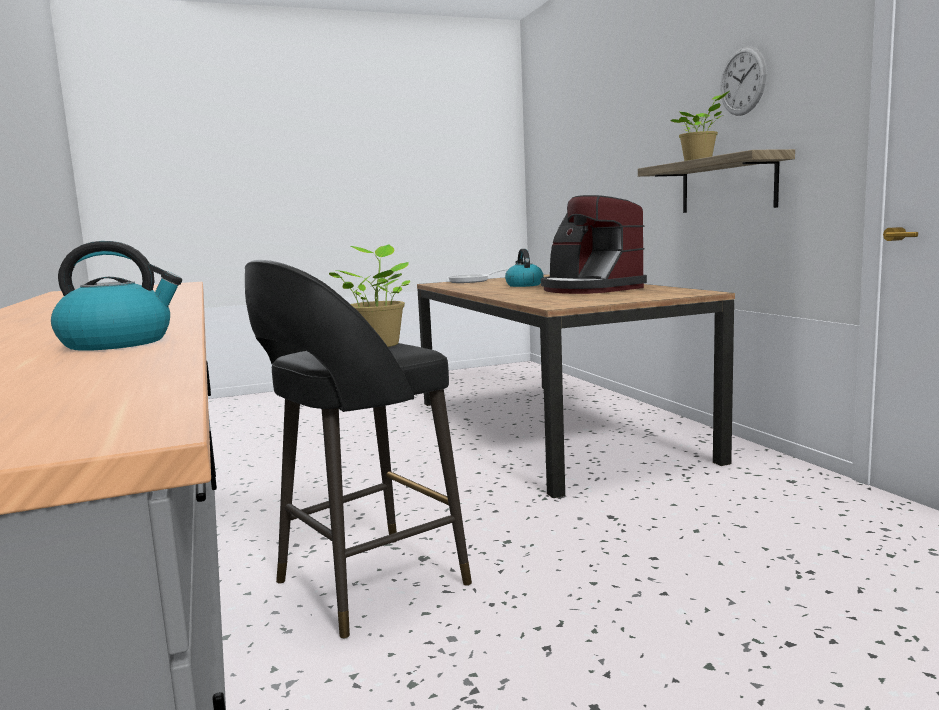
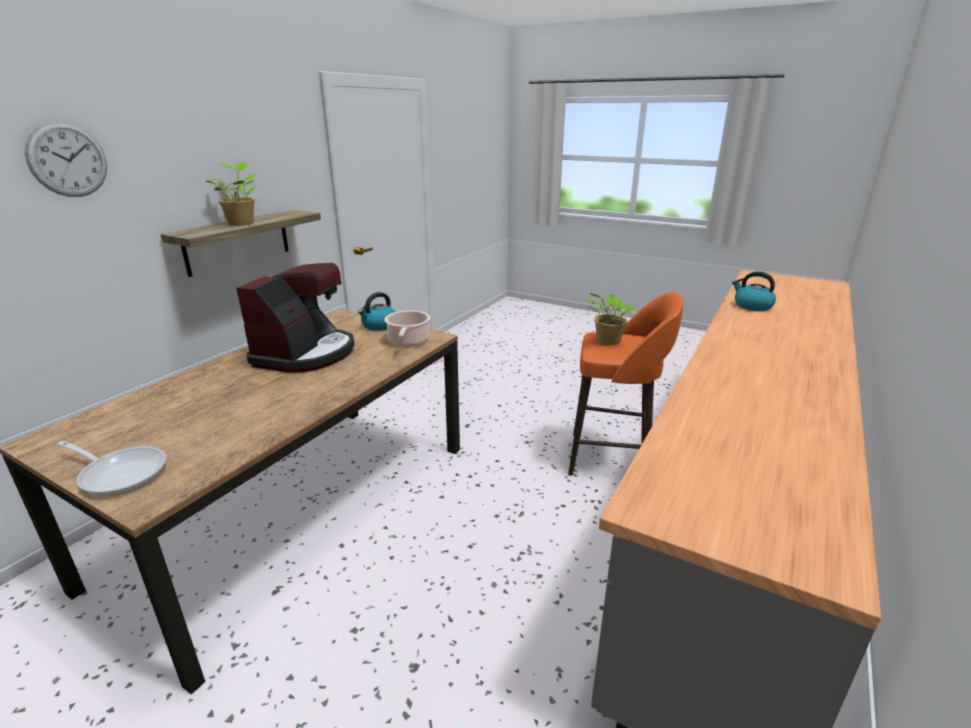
camera: 130 degrees left, 15 degrees up
(366, 585) = (612, 458): black stool -> orange stool
(524, 285) = (238, 400): kettle -> kettle (379, 326)
(561, 301) = (408, 342): none -> cooking pot
(742, 81) = (236, 153): wall clock -> wall clock (68, 160)

